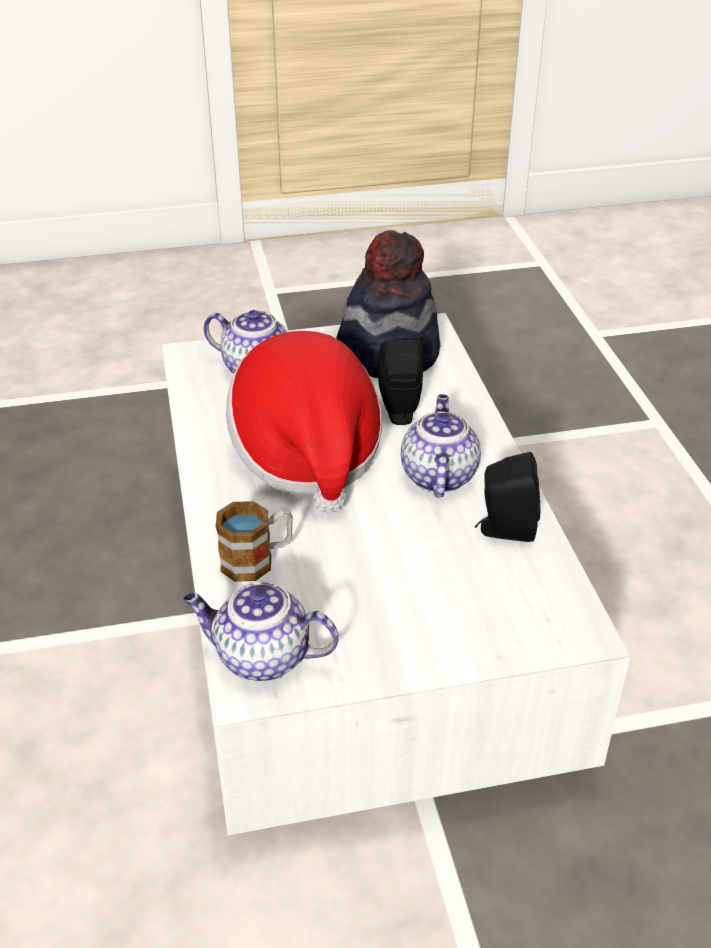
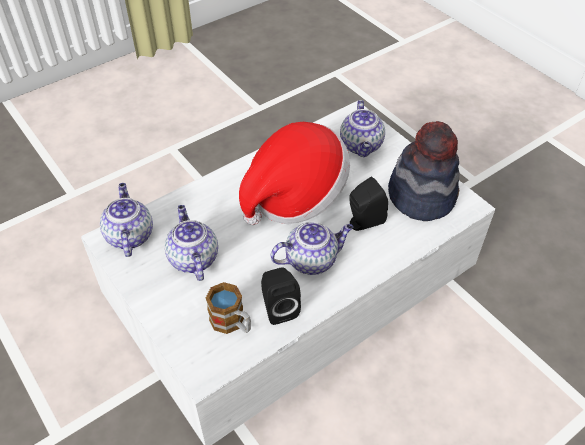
camera: 65 degrees right, 10 degrees up
(257, 560) = (198, 208): mug -> mug (232, 323)
(361, 592) = (192, 258): none -> teapot

